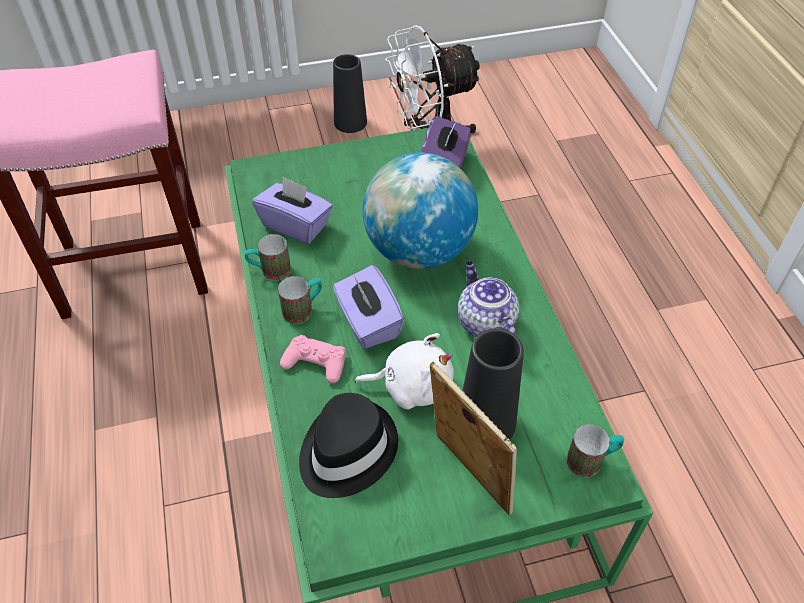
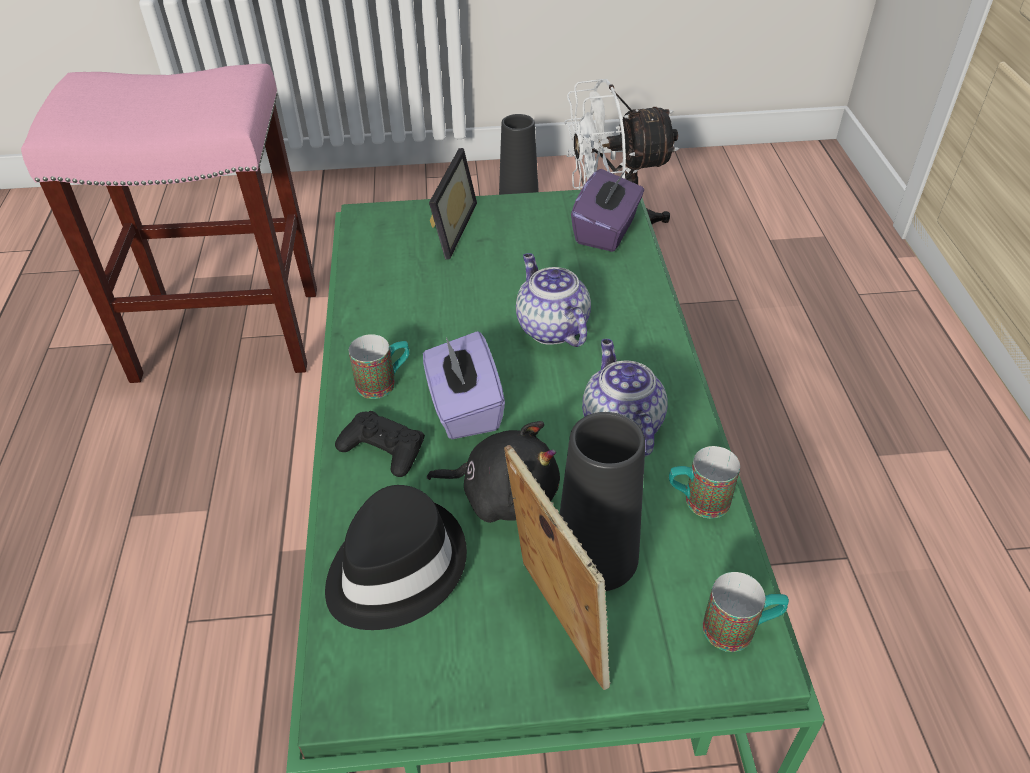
camera: 10 degrees right, 5 degrees down
(269, 271) = (354, 332): mug -> mug (697, 501)
(296, 225) = (401, 283): purple tissue box -> none
(315, 362) = (383, 449): pink game controller -> black game controller
(320, 174) = (446, 228): none -> picture frame
(412, 386) = (504, 494): white plush toy -> black plush toy
(419, 250) = (550, 327): globe -> teapot

